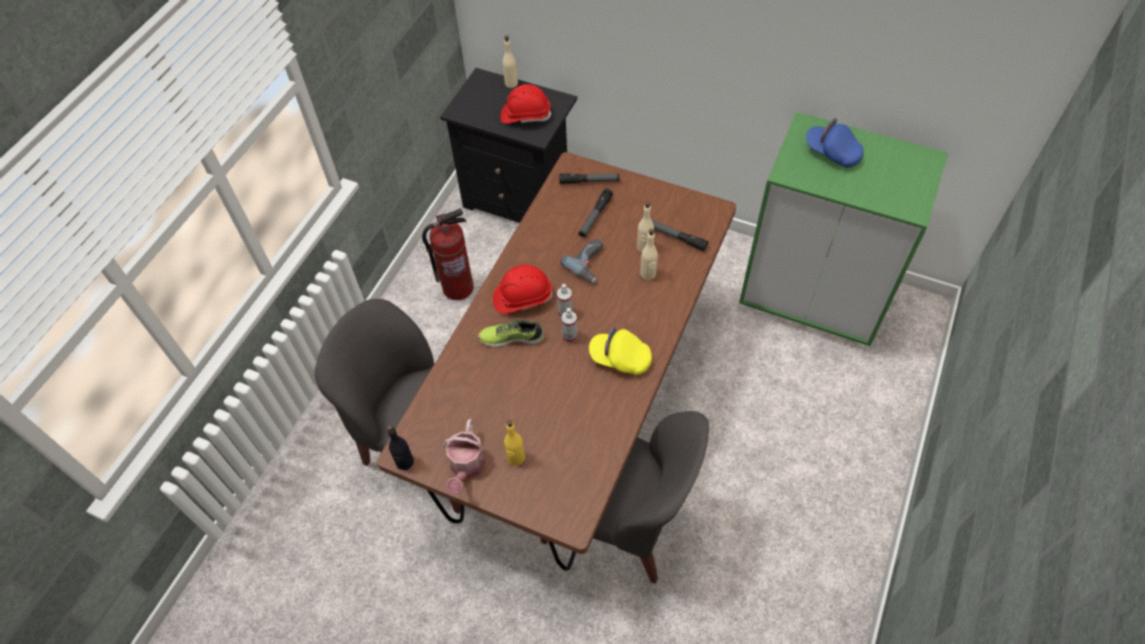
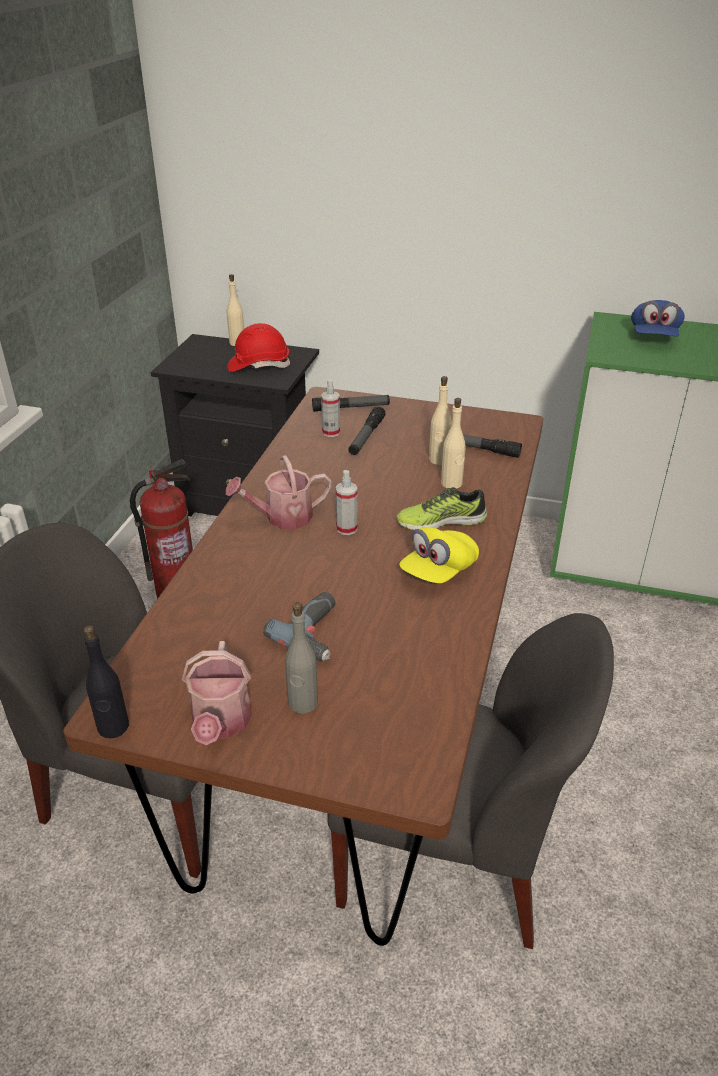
camera: 10 degrees left, 20 degrees down
(512, 337) = (273, 559): shoe -> shoe (441, 521)
(516, 458) = (302, 703): yellow bottle -> grey bottle
(522, 297) = (282, 517): red hard hat -> watering can
(570, 336) = (359, 552): spray bottle -> spray bottle (331, 432)
(590, 264) = (370, 479): power drill -> power drill (316, 633)
(620, 358) = (438, 571): yellow cap -> yellow cap turned 60 degrees counterclockwise
(832, 153) = (653, 337): blue cap -> blue cap turned 105 degrees counterclockwise

